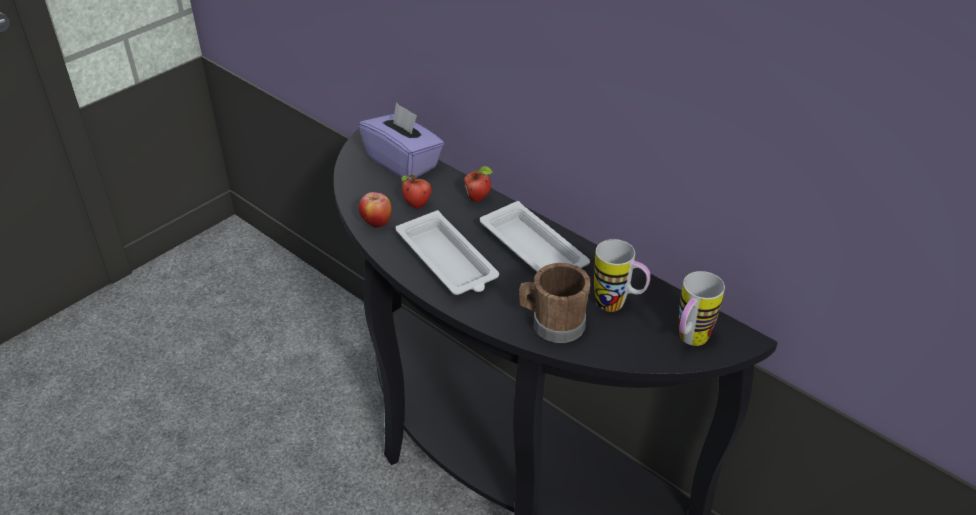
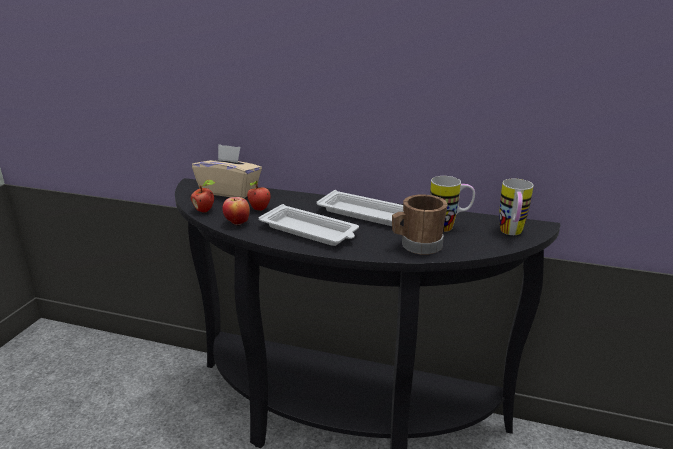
camera: 25 degrees left, 15 degrees down
(403, 162) = (229, 191): purple tissue box -> beige tissue box
(478, 198) = (301, 198): apple -> apple (205, 210)

